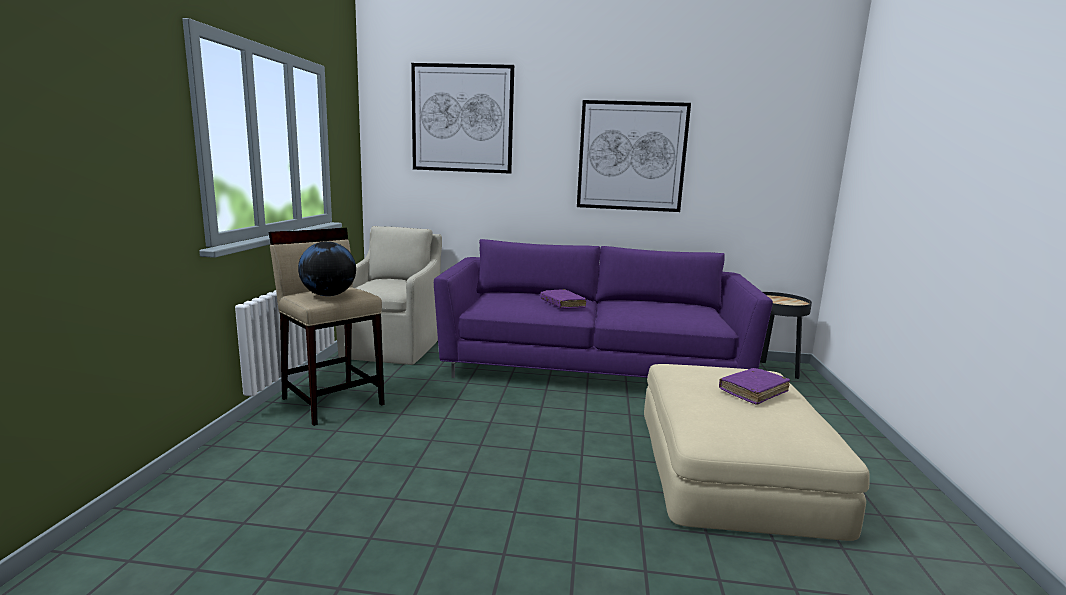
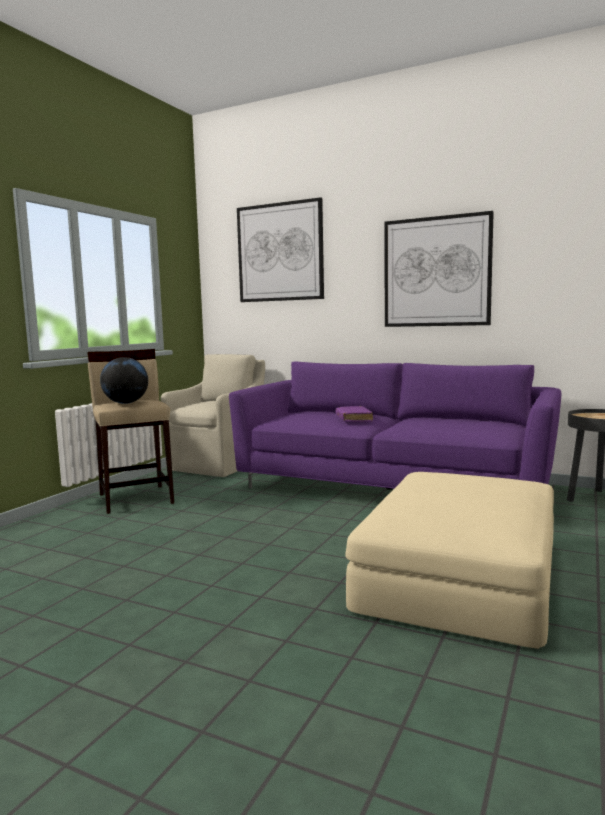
camera: 20 degrees right, 5 degrees down
(753, 391) = (477, 492): purple book -> none

